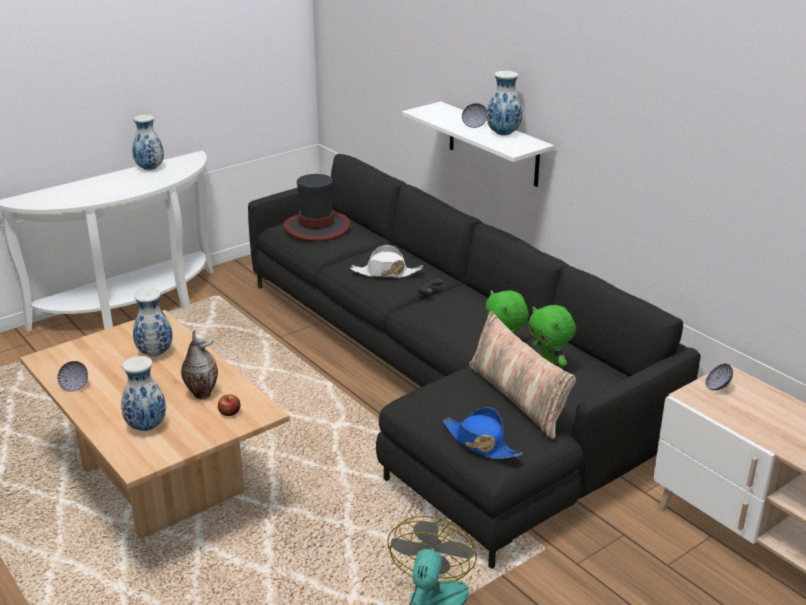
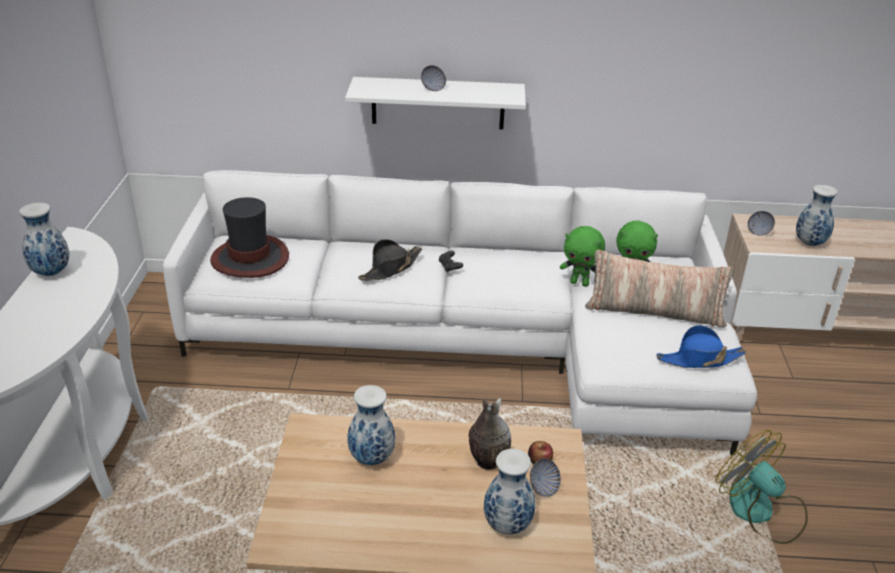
camera: 50 degrees left, 5 degrees up
(74, 386) = (367, 544): bowl -> bowl (543, 487)
(386, 273) = (390, 268): white hat -> black hat
(443, 380) = (476, 343): black sofa -> white sofa
(503, 133) = (471, 87): vase -> vase (809, 243)

